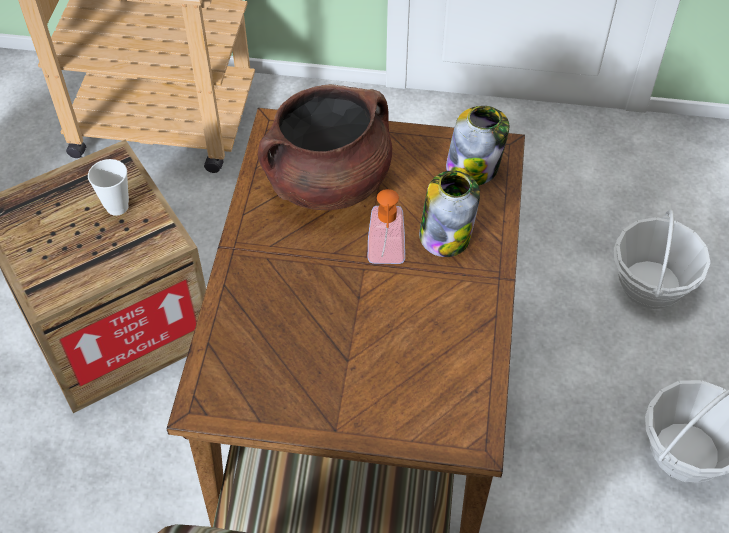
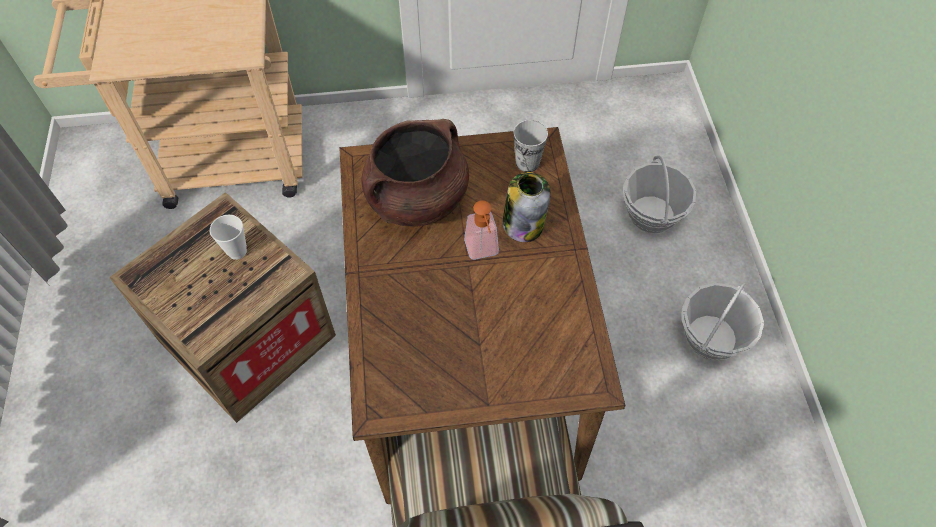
camera: 15 degrees left, 5 degrees up
(473, 167) = (527, 162): jar -> cup

